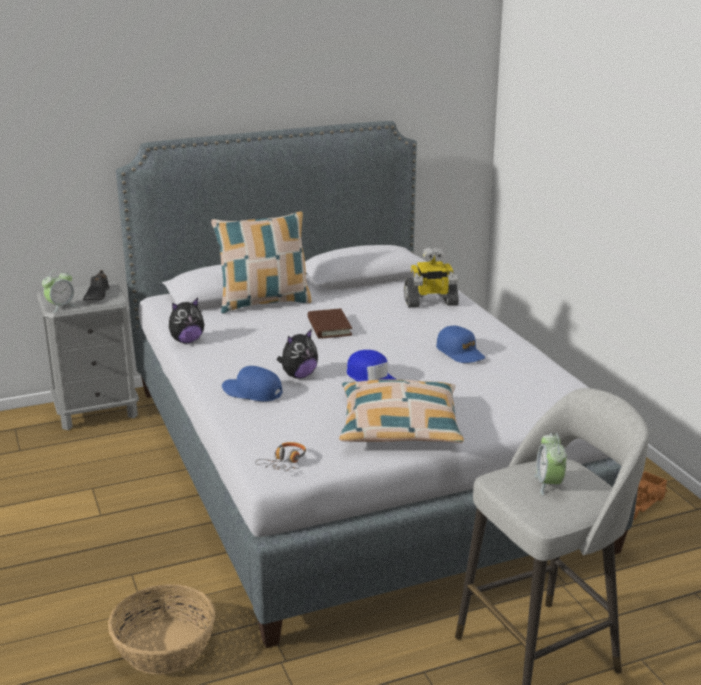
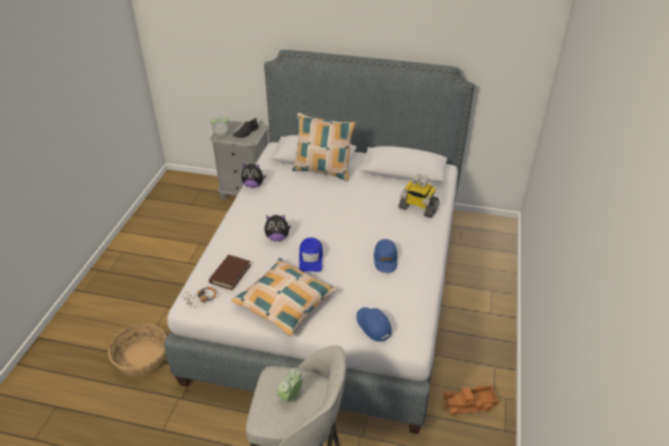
camera: 35 degrees right, 15 degrees up
(252, 392) = (241, 239): blue cap -> blue cap (373, 325)
(329, 327) = (335, 205): brown book -> brown book (230, 274)

